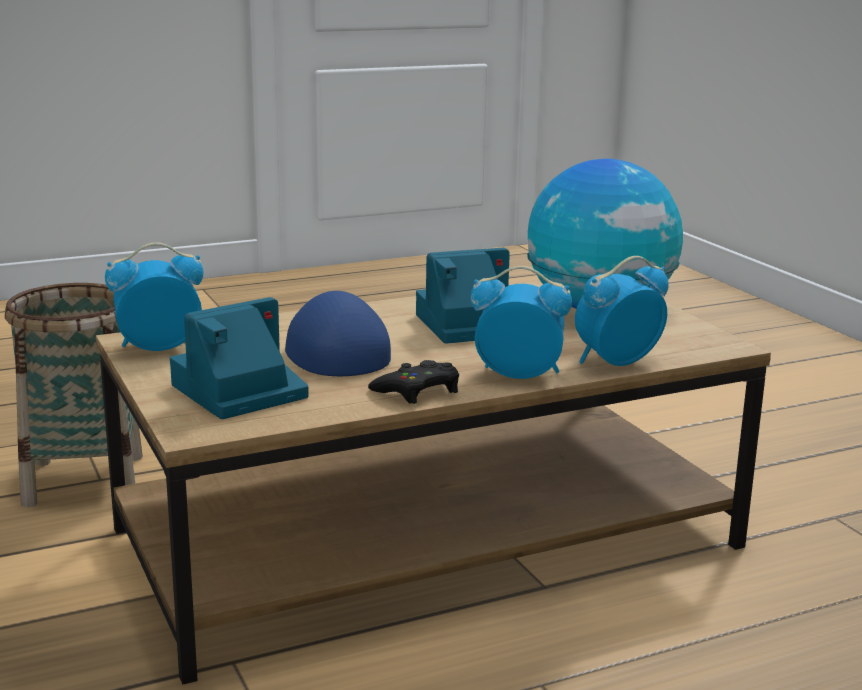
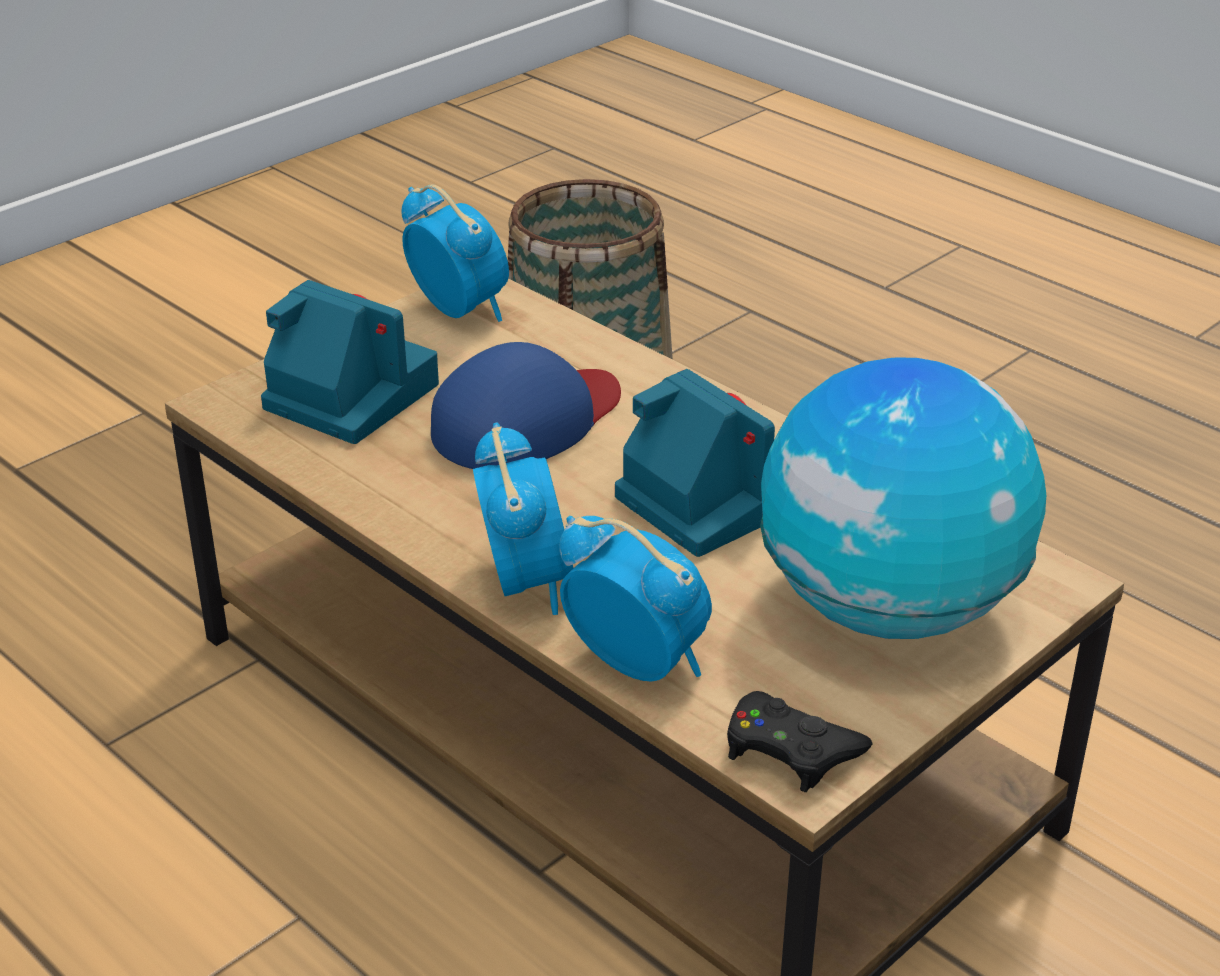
camera: 70 degrees right, 15 degrees up
(418, 391) = (419, 514): black game controller -> black game controller (790, 749)

